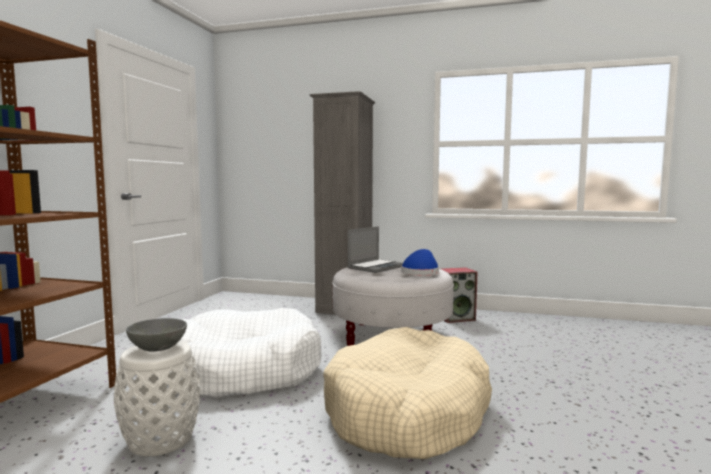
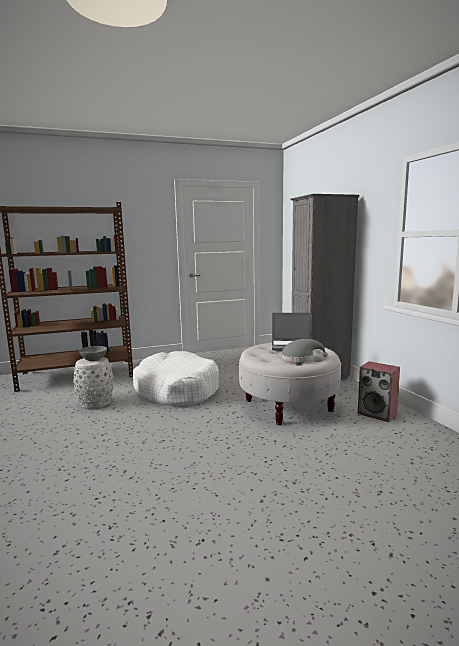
camera: 55 degrees right, 5 degrees up
(407, 412) = (176, 443): beige dog bed -> none
(420, 272) = (300, 358): blue hat -> grey hat

